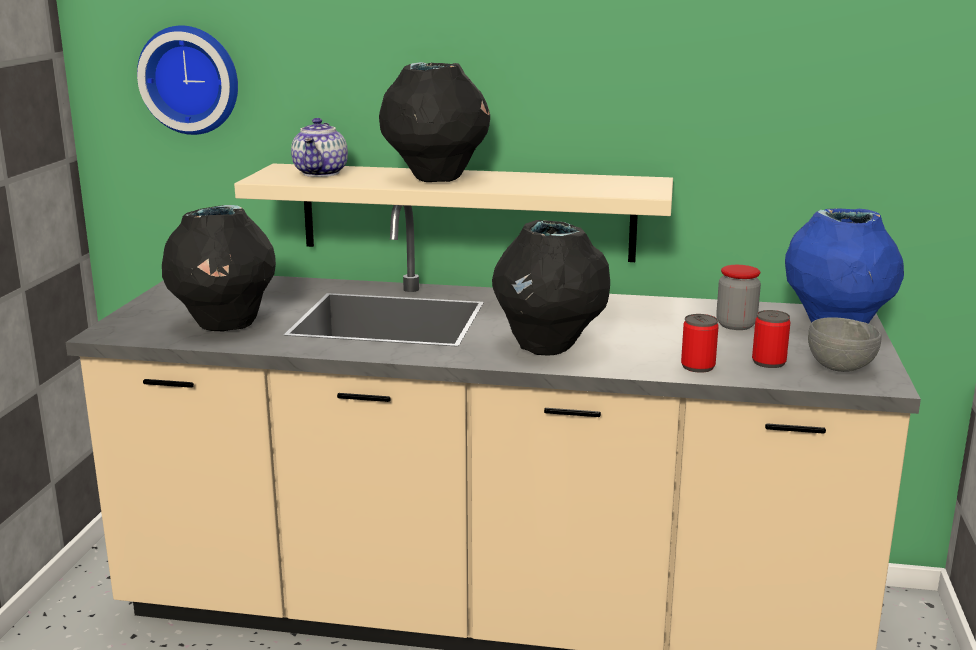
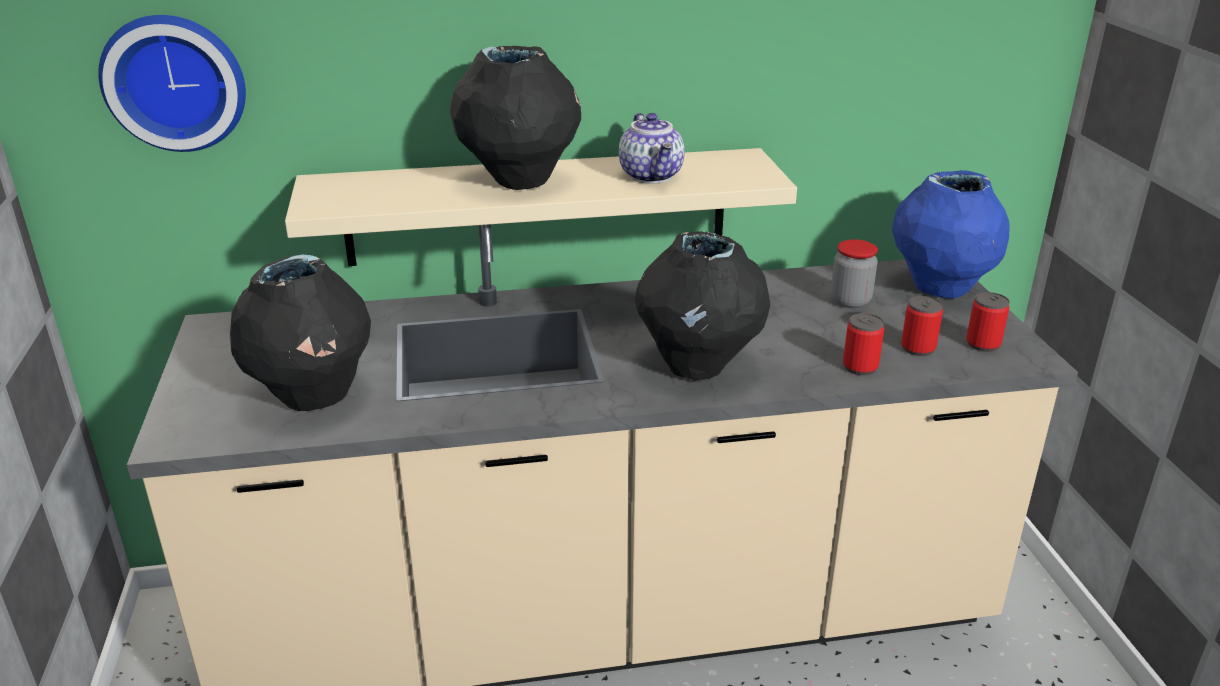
camera: 20 degrees left, 10 degrees up
(322, 173) = (377, 188): teapot -> teapot (652, 176)
(839, 368) = (983, 344): grey bowl -> can

